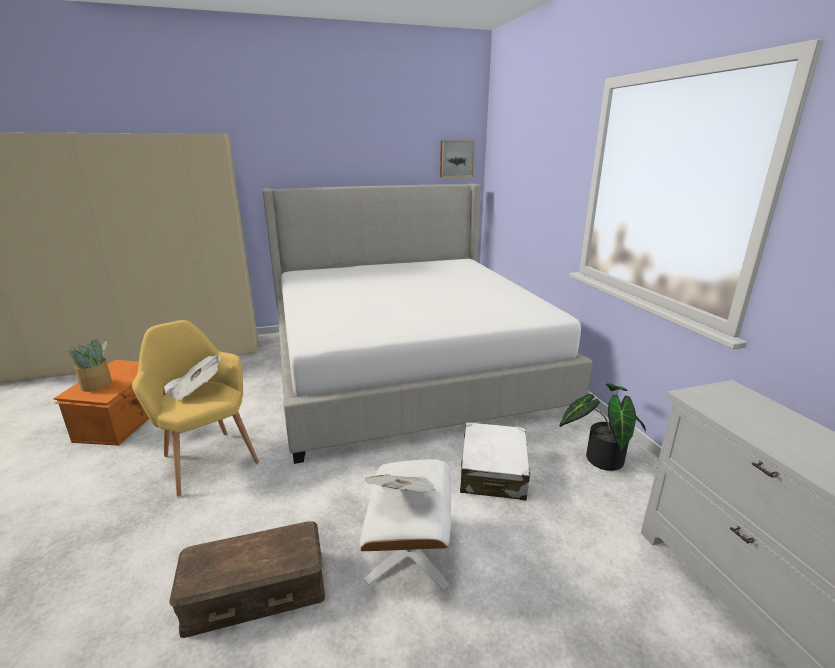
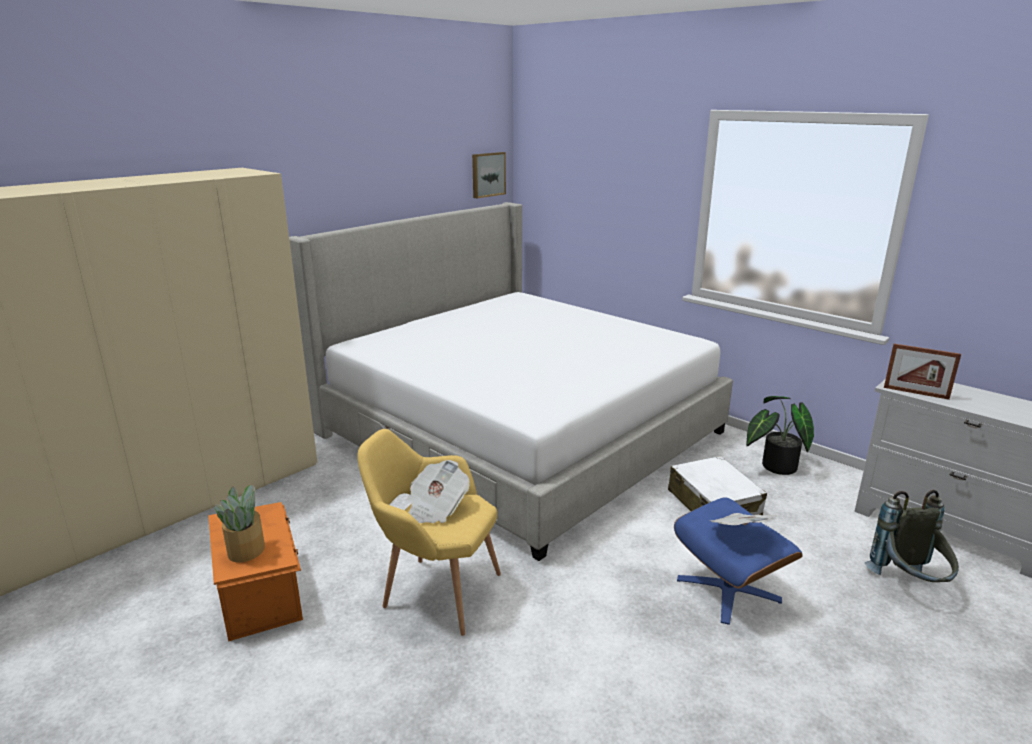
camera: 30 degrees left, 0 degrees up
(255, 591) = (652, 670): brown storage box -> none
(410, 553) = (729, 589): white ottoman -> blue ottoman
(616, 642) = (909, 585): none -> grey backpack
(714, 409) = (915, 393): none -> picture frame

